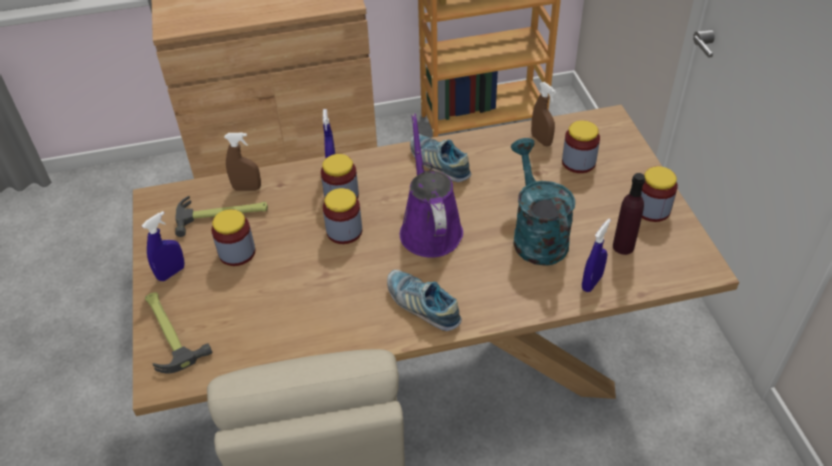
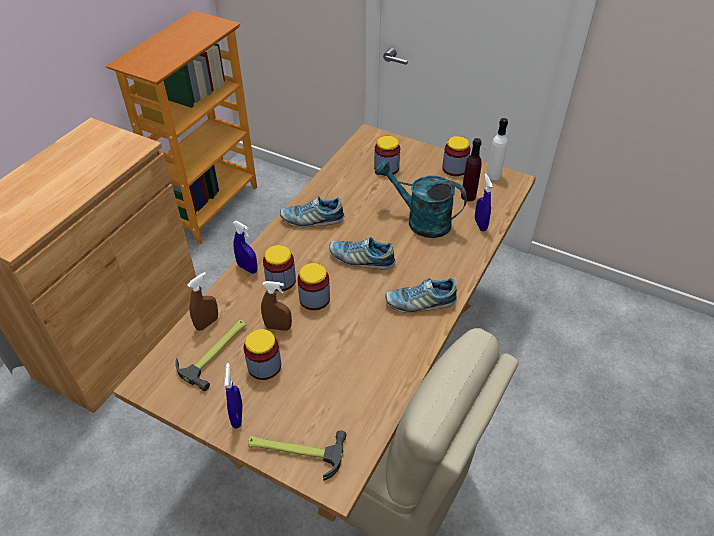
camera: 50 degrees left, 0 degrees up
(429, 228) = (361, 259): purple watering can -> shoe
(541, 140) = (350, 169): brown spray bottle -> brown spray bottle (278, 327)
(686, 245) = (493, 175): none -> white bottle

